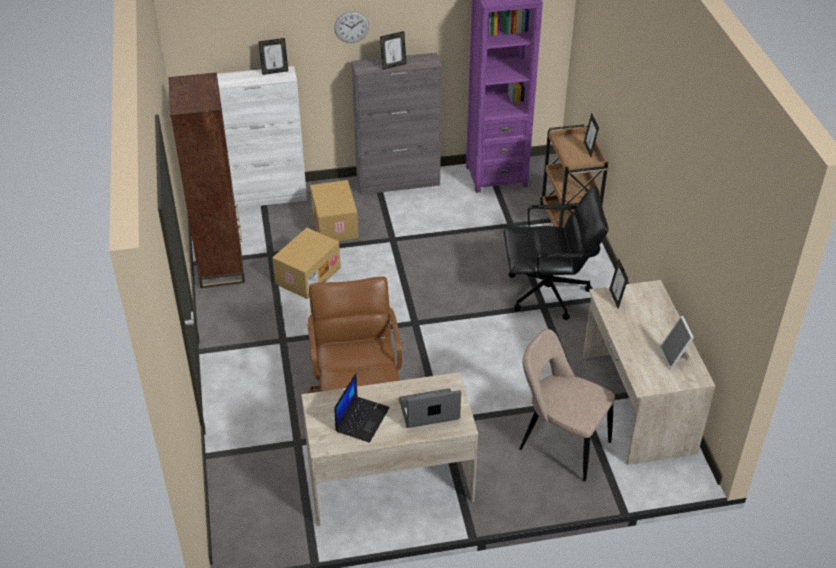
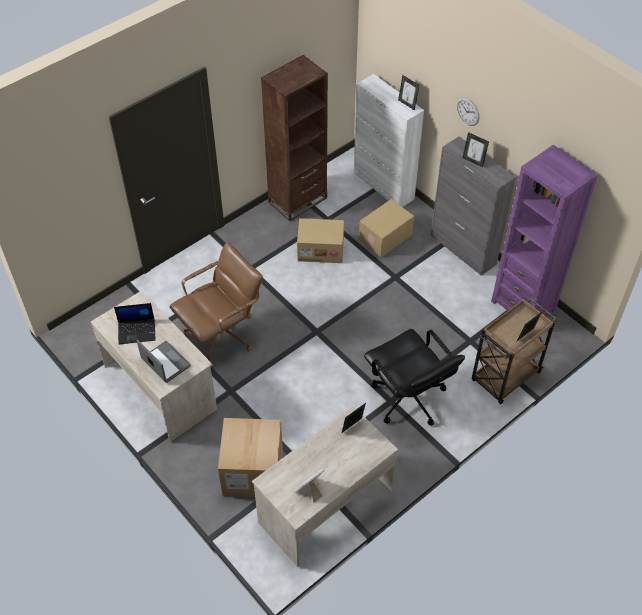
camera: 60 degrees right, 10 degrees up
(560, 444) = (253, 471): beige chair -> cardboard box

